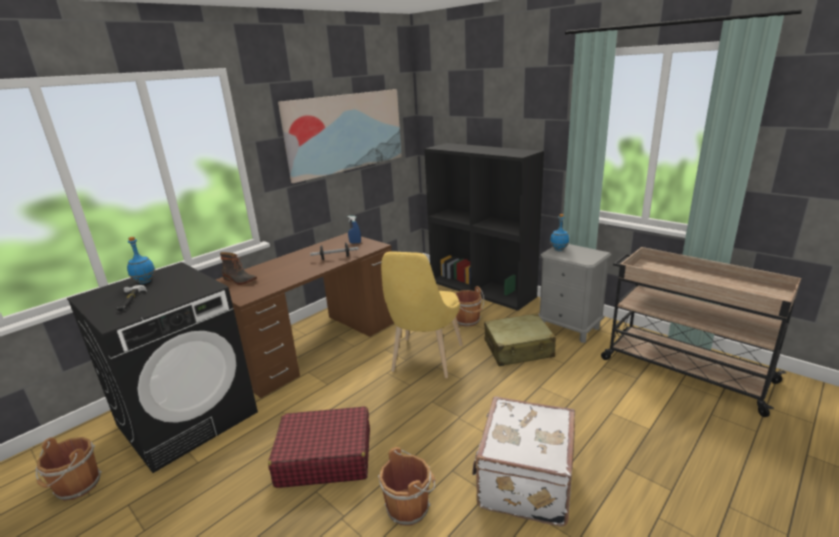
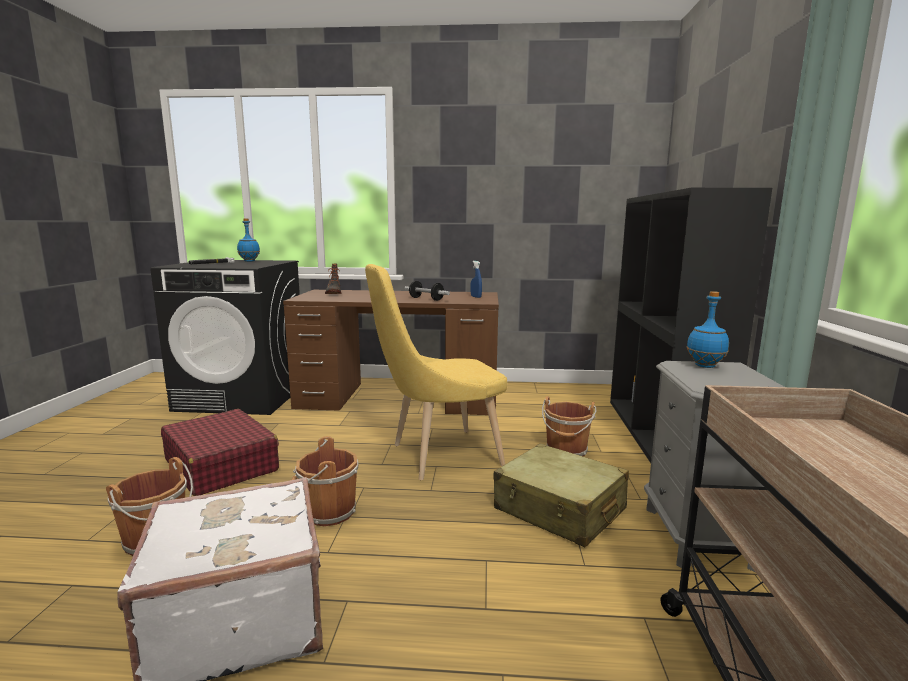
camera: 50 degrees right, 10 degrees down
(77, 486) = (146, 398): brown bucket -> brown bucket (327, 512)
(346, 132) = (534, 173): picture -> none

